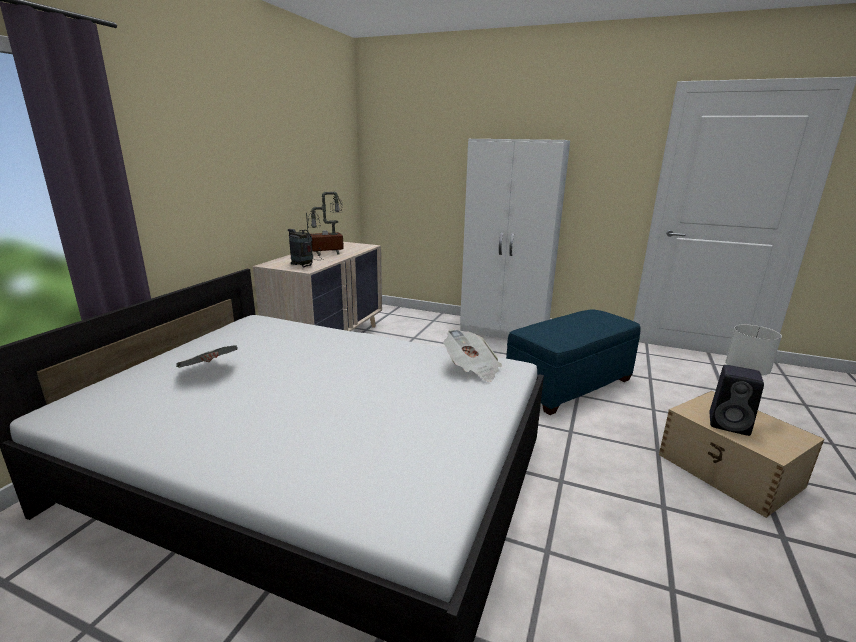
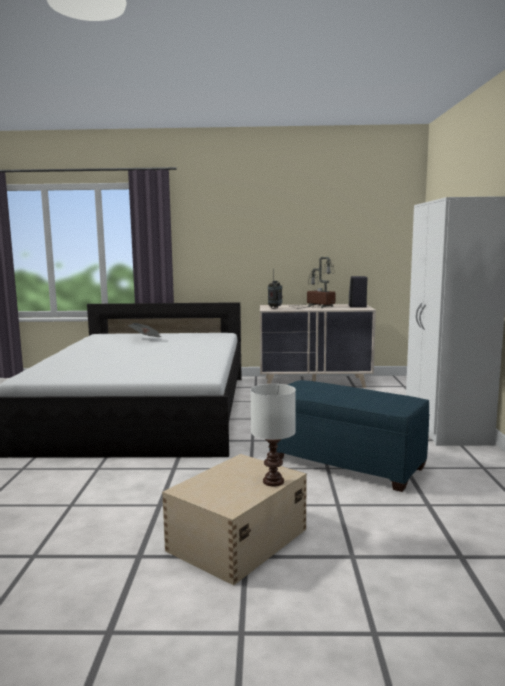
camera: 70 degrees right, 10 degrees down
(472, 369) = (188, 369): newspaper -> none
(730, 424) = (228, 476): black speaker -> black speaker (358, 306)

